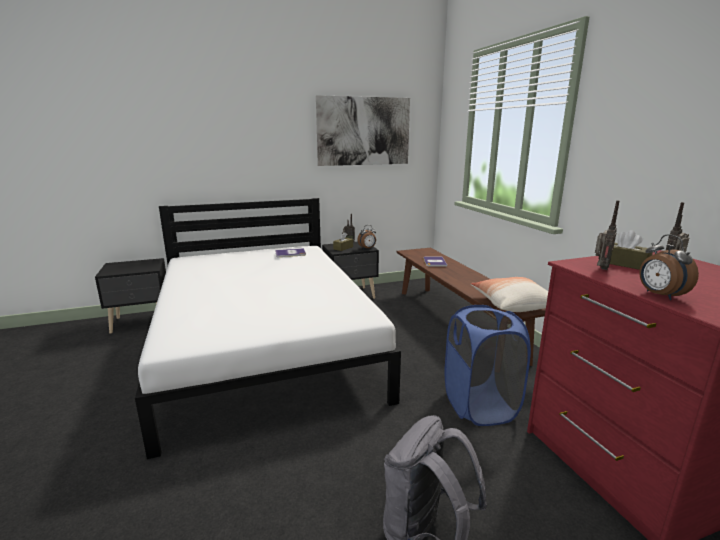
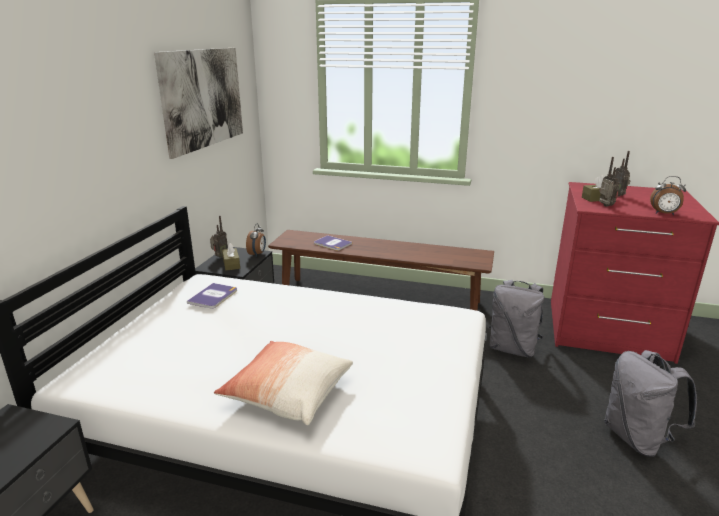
camera: 55 degrees left, 5 degrees up
(480, 406) = (512, 349): blue laundry basket -> grey backpack
(512, 304) = (467, 257): pillow -> pillow (287, 394)

